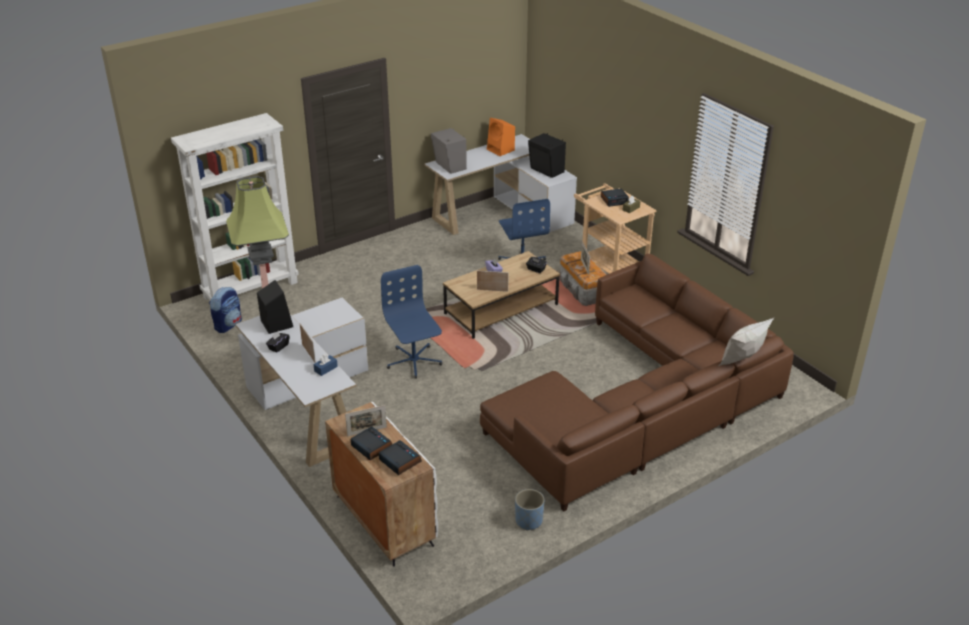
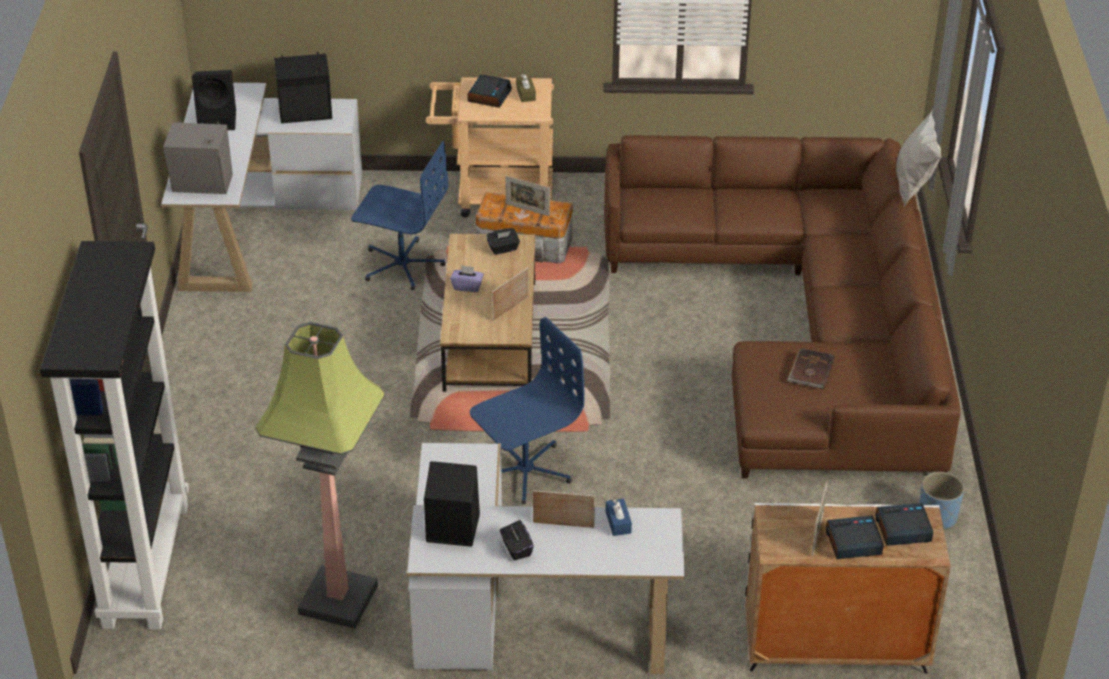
camera: 55 degrees left, 5 degrees up
(228, 325) = (219, 628): backpack -> none
(251, 289) = (144, 563): white bookcase -> black bookcase
(413, 361) = (524, 471): blue office chair -> blue office chair turned 135 degrees clockwise
(501, 150) = (218, 120): orange speaker -> black speaker
(555, 402) = (810, 371): none -> brown book

